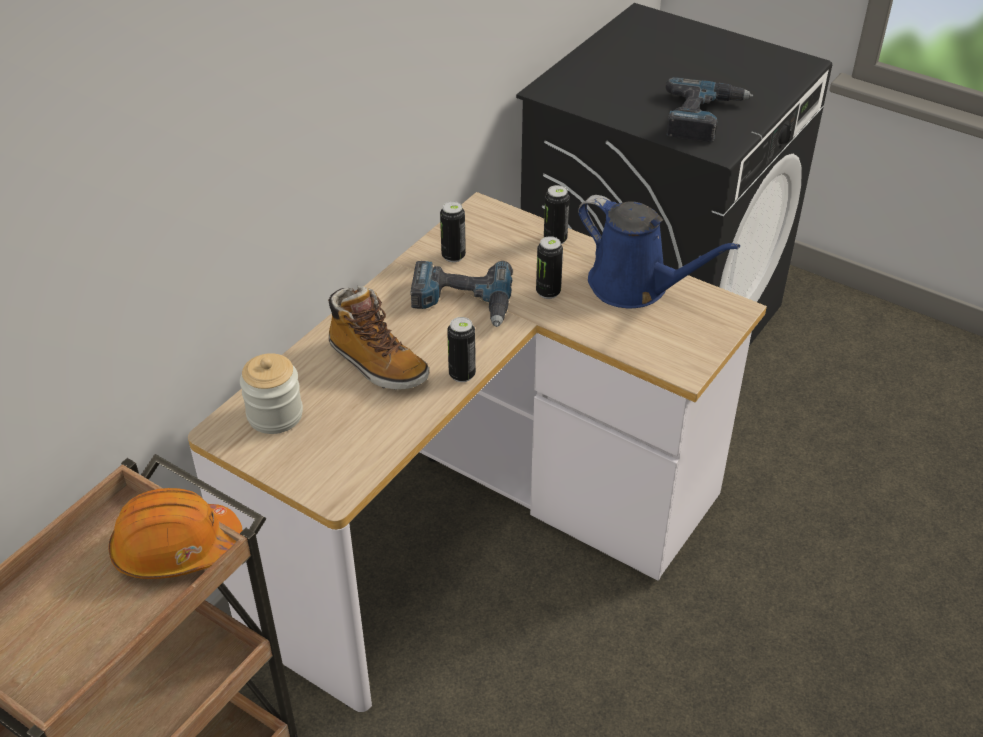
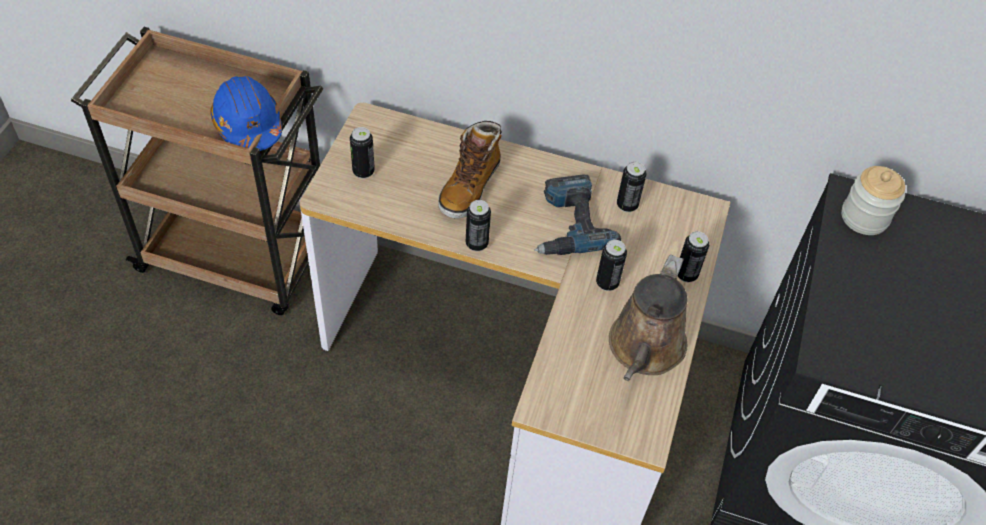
camera: 70 degrees right, 10 degrees up
(176, 548) = (248, 125): orange hard hat -> blue hard hat
(275, 415) = (394, 142): jar -> jar (864, 217)
(310, 451) = (363, 171): none -> can
(635, 286) = (644, 349): blue watering can -> brown watering can
(703, 117) = (881, 336): power drill -> none

